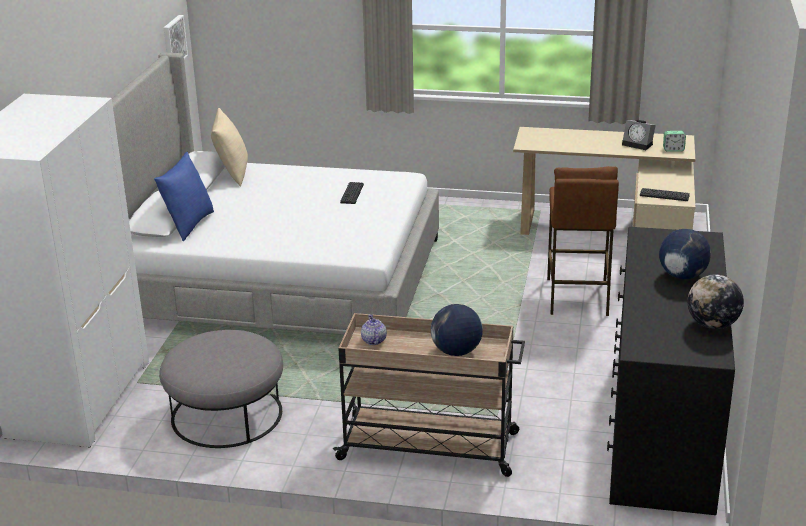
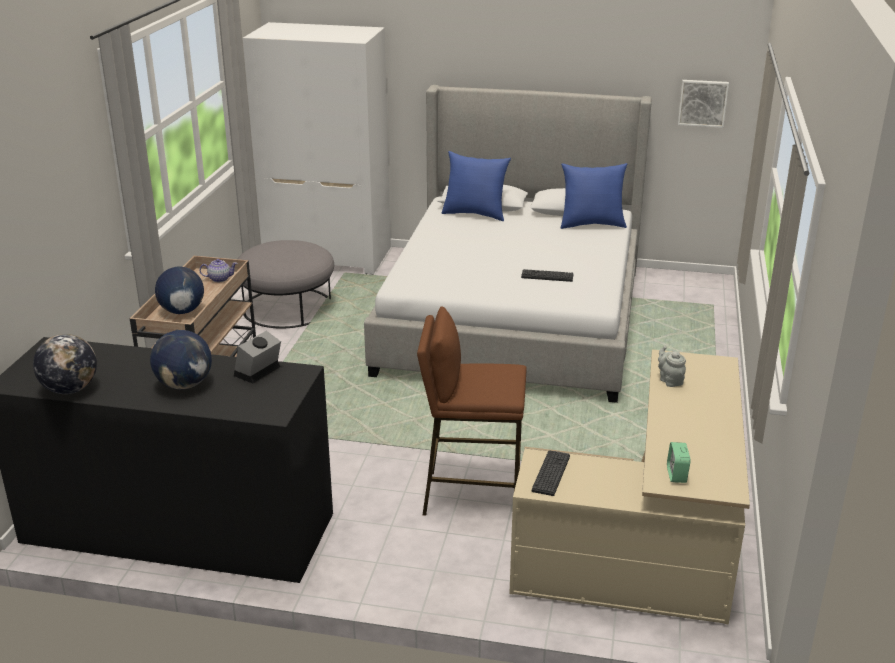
camera: 90 degrees right, 0 degrees up
(232, 174) = (591, 224): beige pillow -> blue pillow
(558, 146) = (670, 380): none -> grey teapot
(638, 144) = (692, 445): alarm clock -> alarm clock (257, 372)

